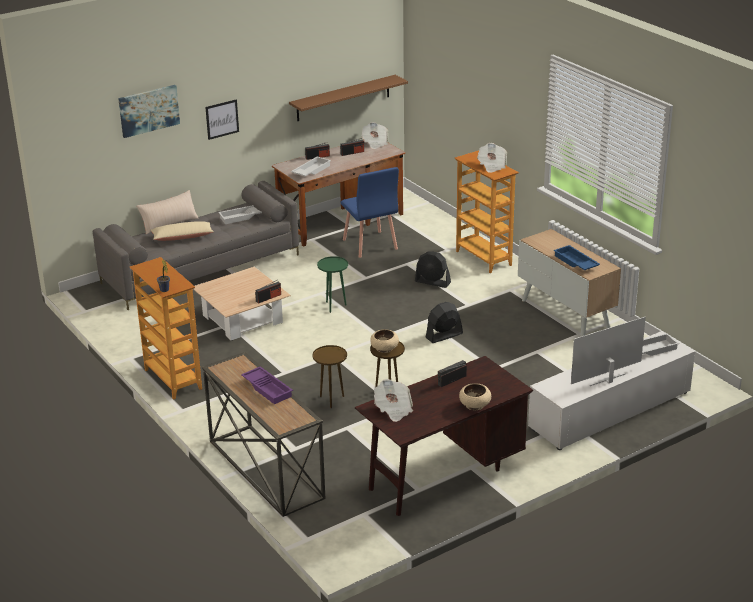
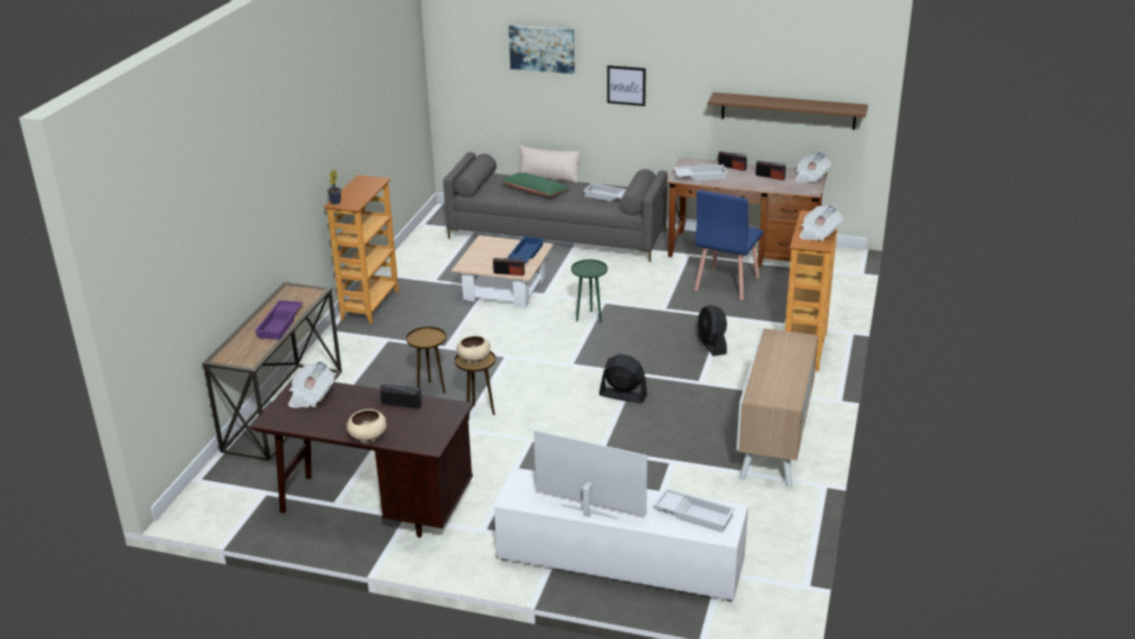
camera: 50 degrees right, 0 degrees up
(182, 237) = (534, 191): beige pillow -> green pillow
(575, 262) = (766, 378): blue tray -> blue tray (525, 254)

